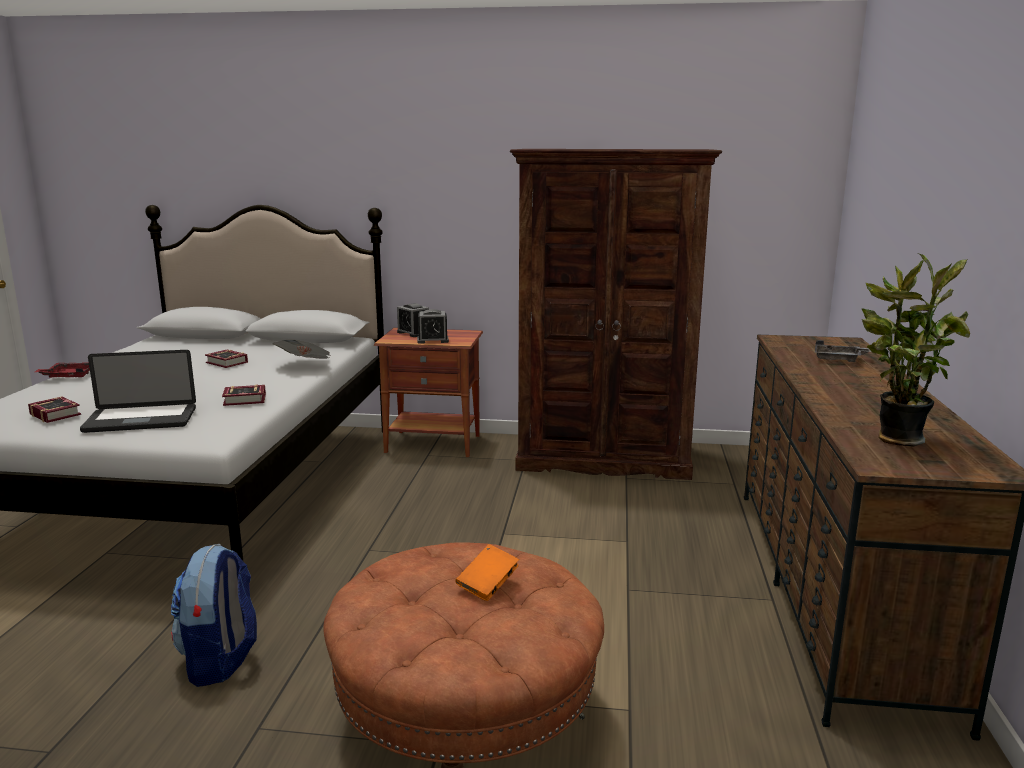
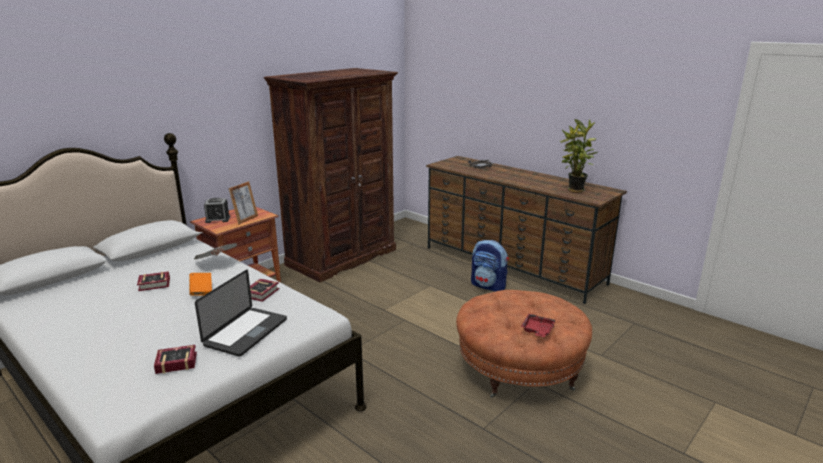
camera: 55 degrees left, 5 degrees up
(68, 376) = (58, 349): red tray -> red tray (537, 330)
(220, 660) = (411, 428): backpack -> backpack (489, 286)
(432, 340) = (245, 219): alarm clock -> picture frame
(488, 585) = (520, 306): orange book -> orange book (201, 291)

